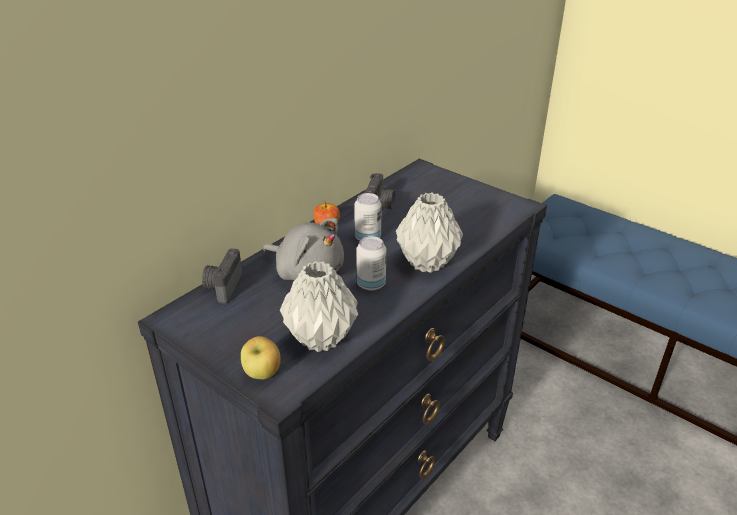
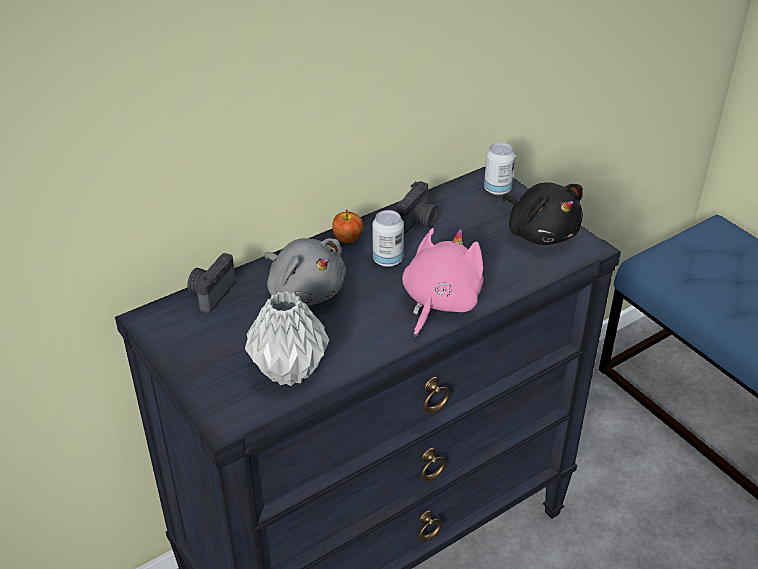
camera: 15 degrees right, 5 degrees up
(263, 373) = (217, 397): apple -> none
(371, 284) = (367, 318): can -> can (497, 189)
(426, 263) = (439, 302): grey vase -> pink plush toy
(480, 200) = (540, 232): none -> black plush toy

